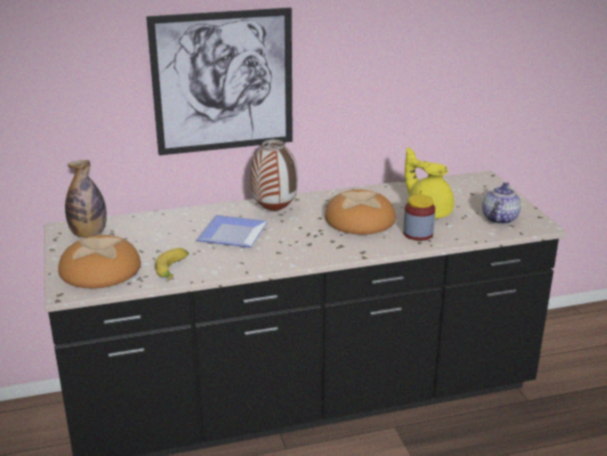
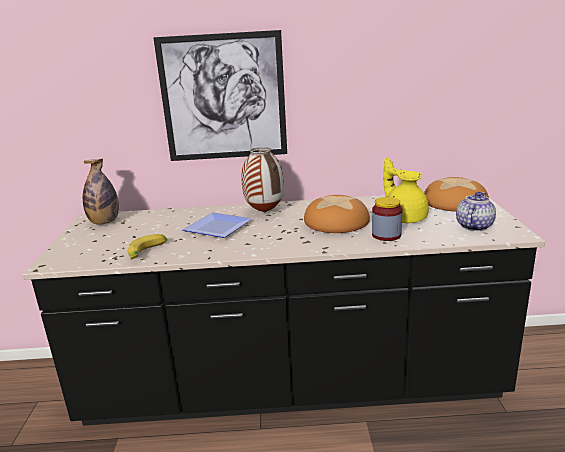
camera: 15 degrees right, 5 degrees down
(99, 270) = (89, 248): bread -> bread (454, 202)

